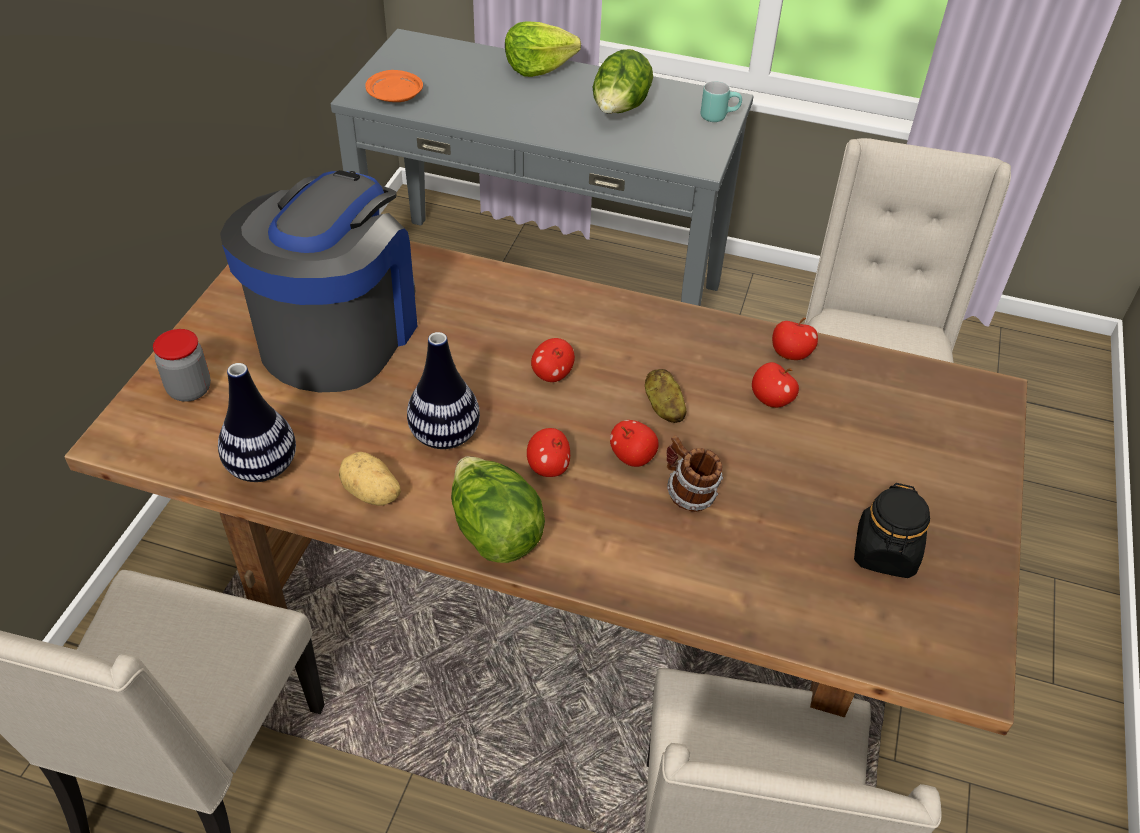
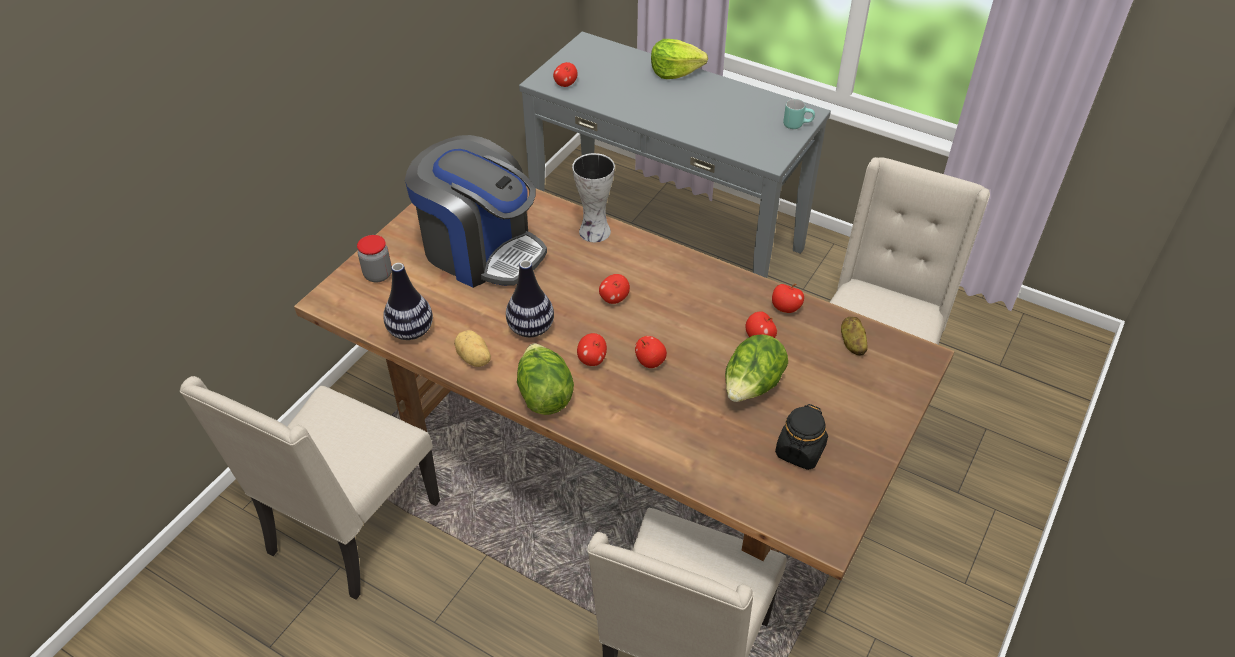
camera: 15 degrees right, 0 degrees up
(338, 333) = (481, 250): coffee machine -> coffee machine turned 90 degrees clockwise
(395, 96) = (565, 84): orange plate -> apple
(493, 286) = (593, 232): none -> vase
(619, 111) = (724, 112): lettuce -> lettuce (752, 387)
(663, 407) = (682, 332): potato -> potato (852, 343)
(688, 494) = (679, 391): mug -> none

